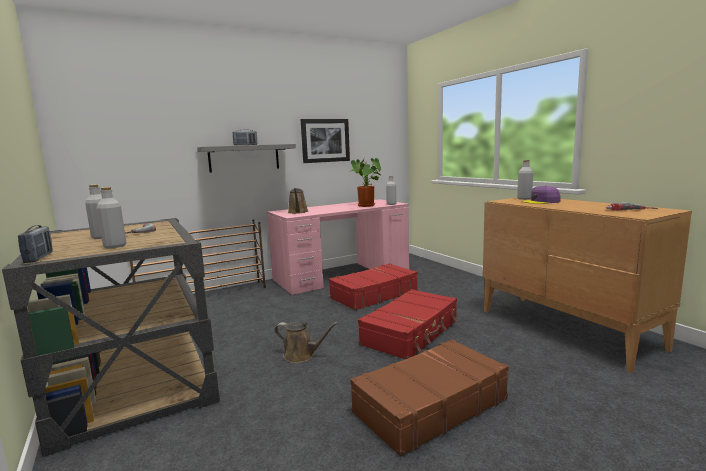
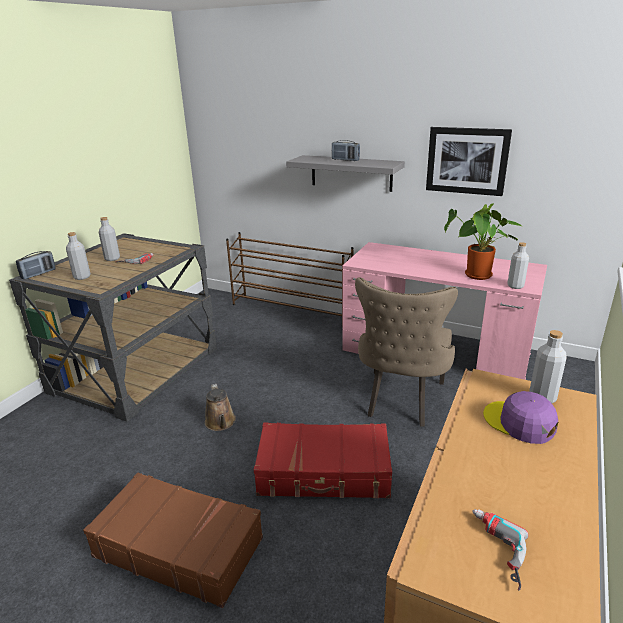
camera: 55 degrees right, 15 degrees up
(298, 212) = (381, 257): brown watering can -> none
(373, 295) = (401, 400): red suitcase -> beige chair

